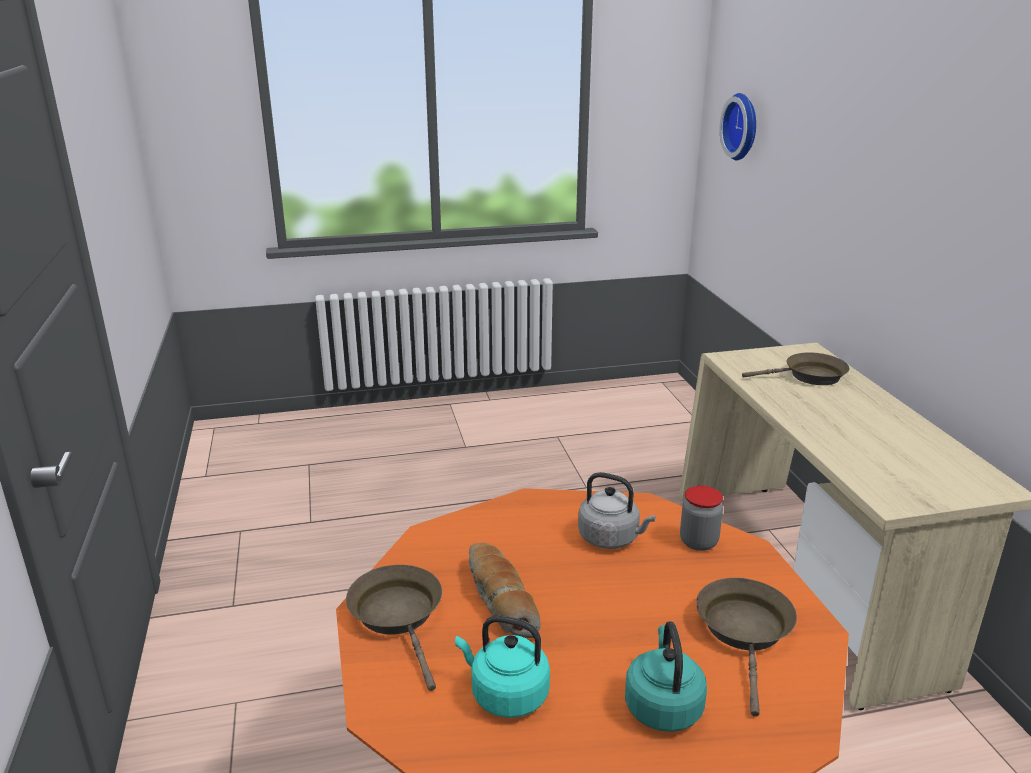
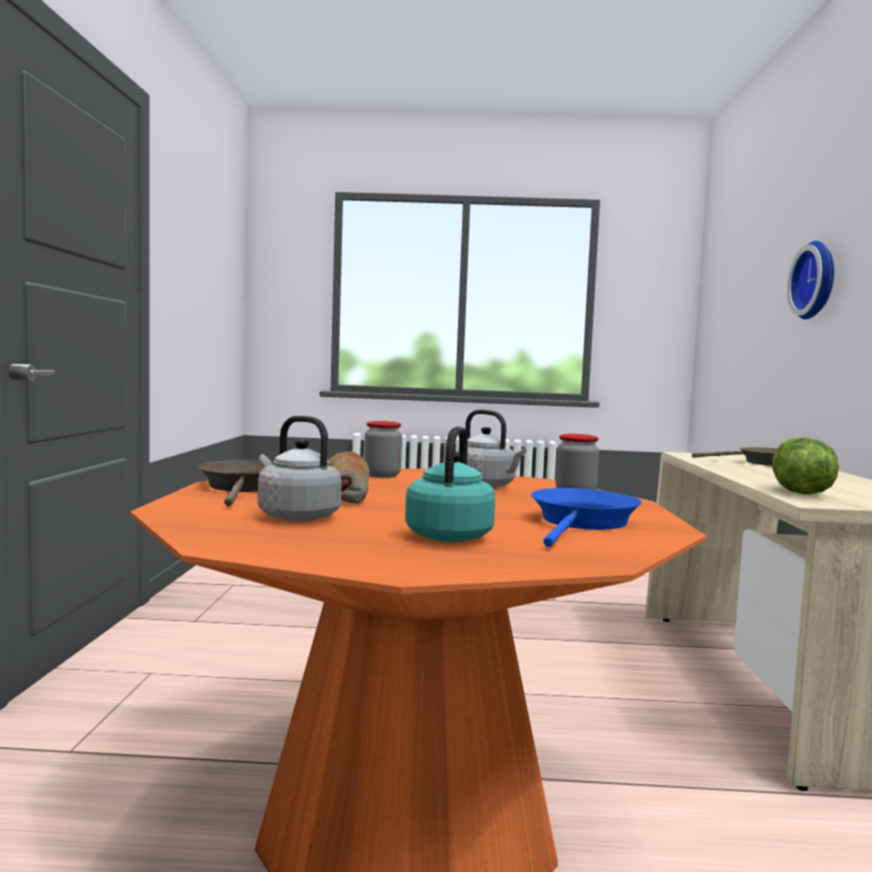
camera: 15 degrees right, 20 degrees down
(497, 531) = (382, 475): none -> jar
(505, 695) = (295, 516): turquoise kettle -> grey kettle
(743, 126) = (725, 300): wall clock -> wall clock (817, 280)
(745, 632) = (583, 523): brown frying pan -> blue frying pan
(870, 474) = (798, 492): none -> lettuce

